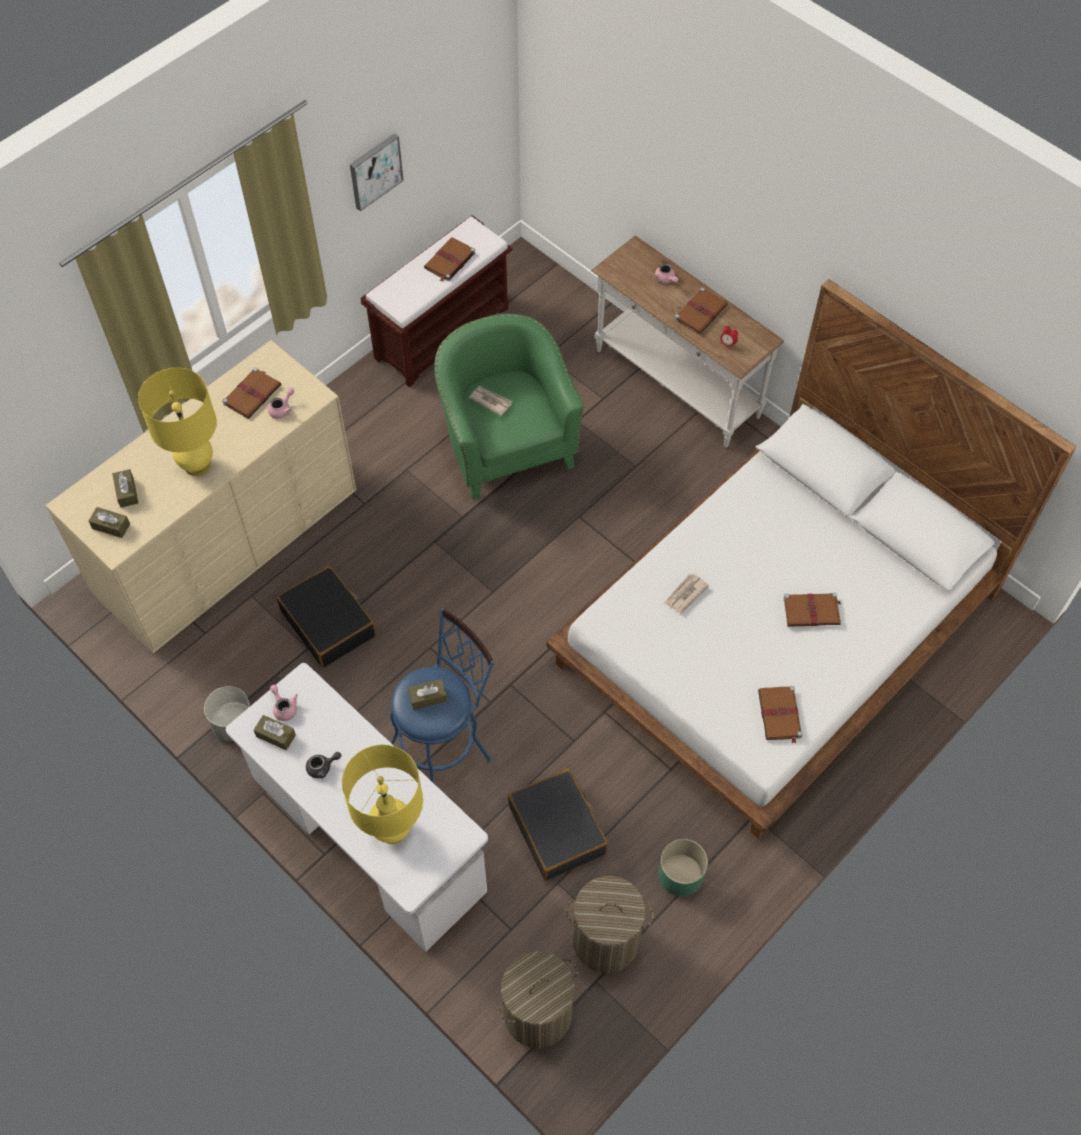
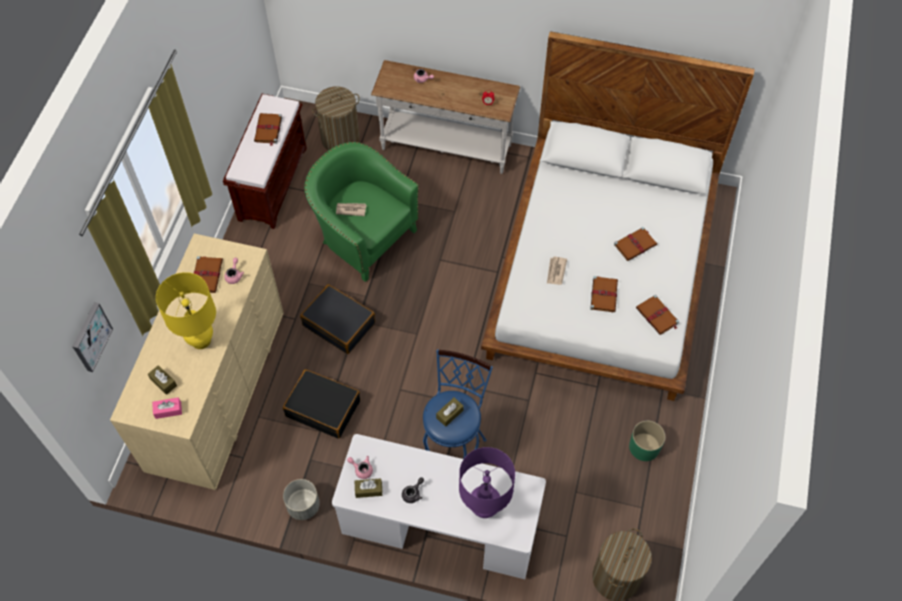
camera: 30 degrees left, 0 degrees up
(111, 526) = (168, 410): brown tissue box -> pink tissue box
(375, 171) = (209, 85): picture -> picture (90, 336)
(392, 830) = (484, 508): yellow table lamp -> purple table lamp
(557, 829) = (554, 460): black suitcase -> black suitcase (339, 324)
(605, 940) = (626, 510): laundry basket -> laundry basket (340, 139)
(701, 312) = (458, 91): brown book -> brown book (603, 294)

